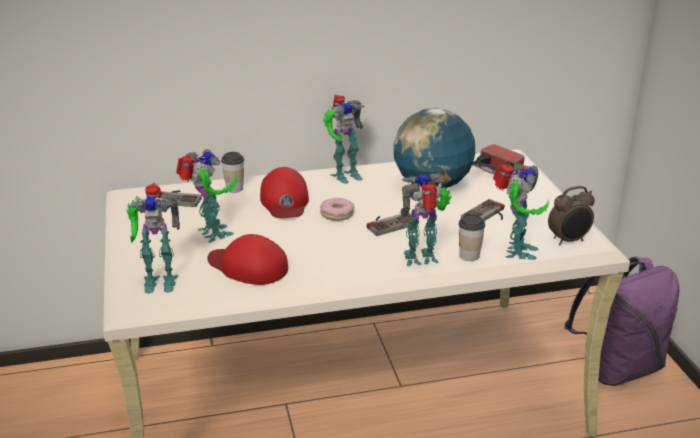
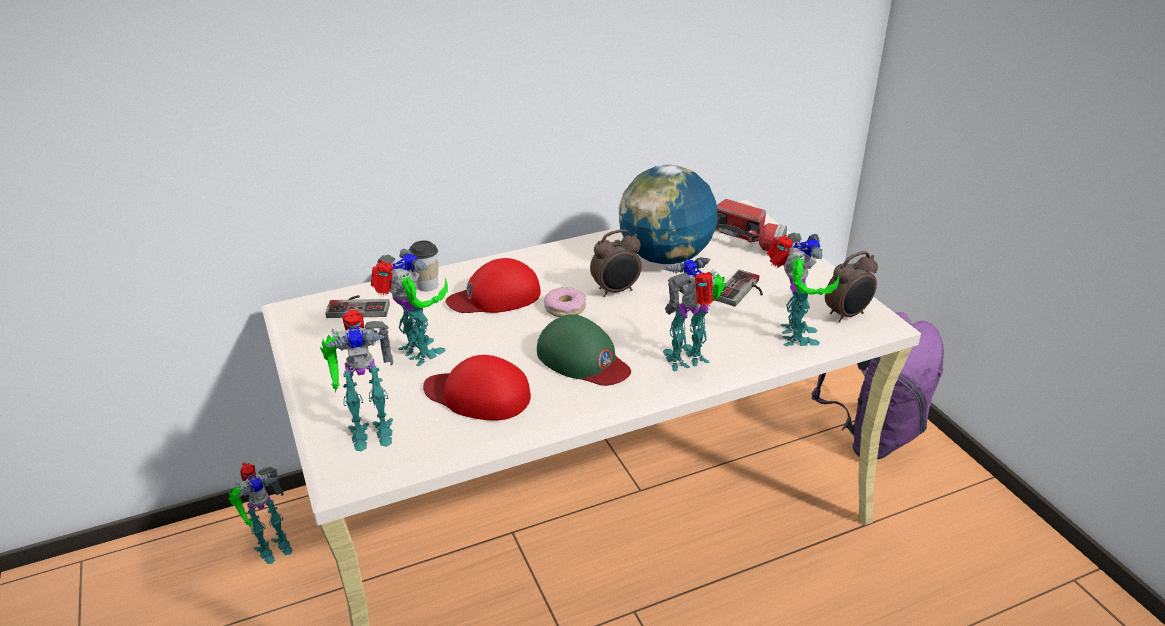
camera: 10 degrees left, 5 degrees up
(285, 201) = (495, 297): red cap -> red cap turned 90 degrees clockwise
(338, 251) = (583, 359): none -> green cap
(344, 175) = (556, 253): toy robot -> toy robot (271, 546)
(382, 206) = (616, 291): none -> alarm clock
(389, 223) = (632, 314): game controller -> none
(469, 256) = (741, 348): cup -> none

